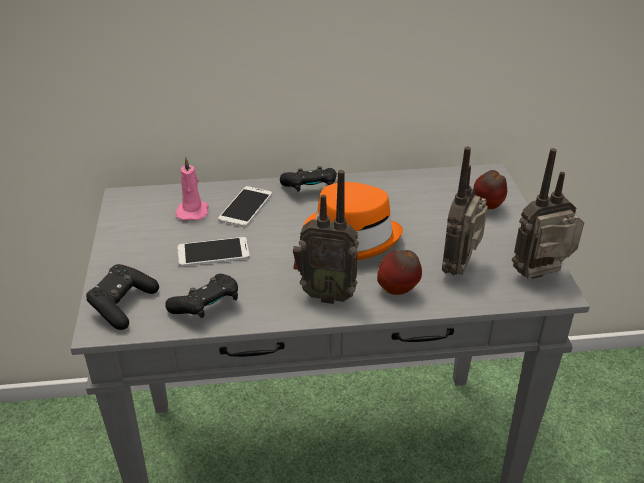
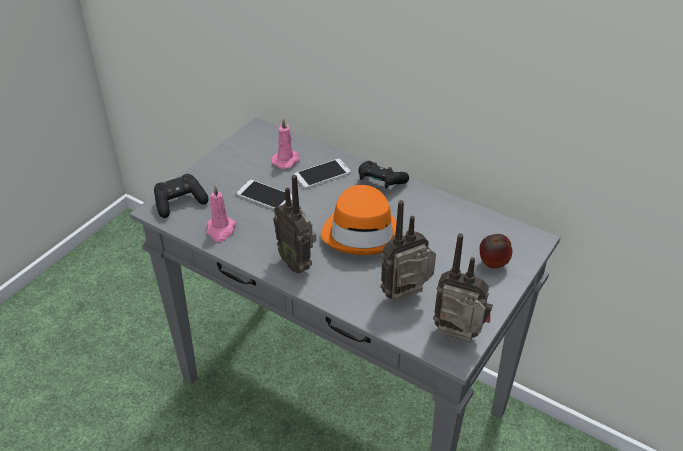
camera: 40 degrees right, 5 degrees up
(207, 307) = (221, 230): black game controller -> pink candle
(398, 291) = (344, 288): apple -> none

